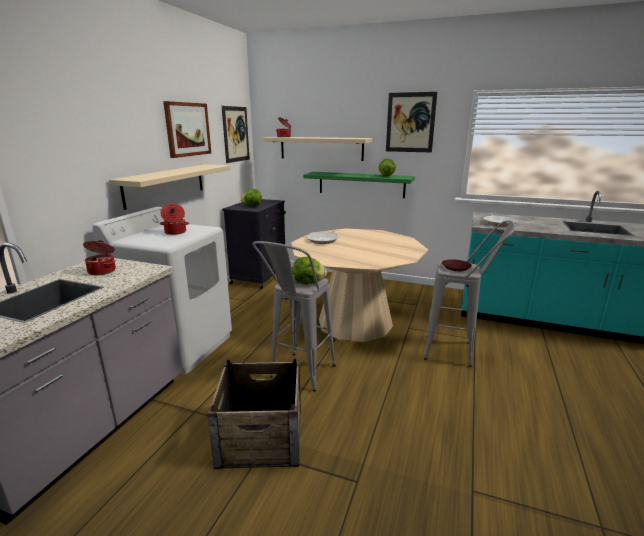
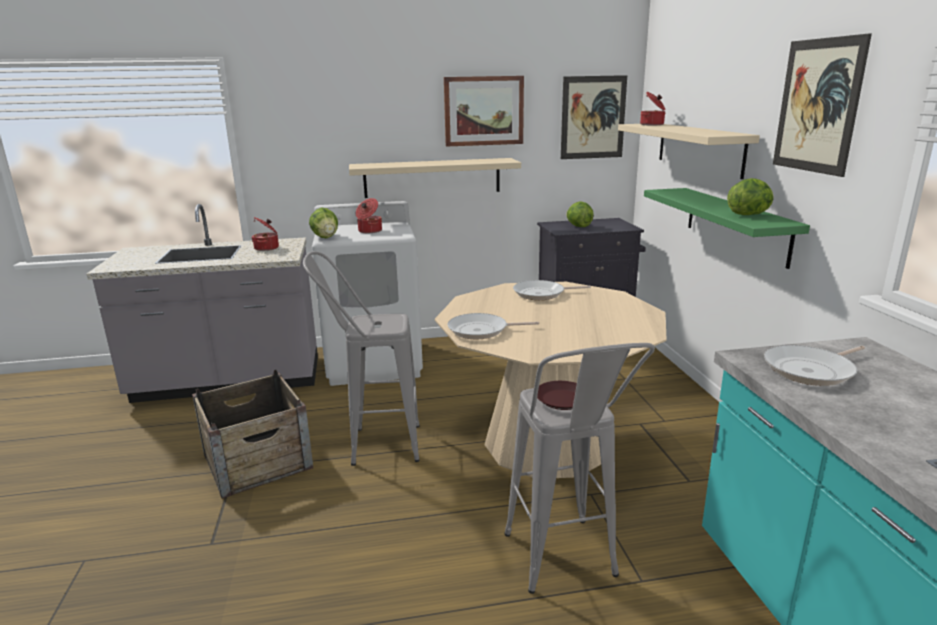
camera: 60 degrees right, 0 degrees up
(308, 282) = (379, 326): lettuce -> lettuce (325, 237)
(361, 261) = (481, 330): none -> frying pan

